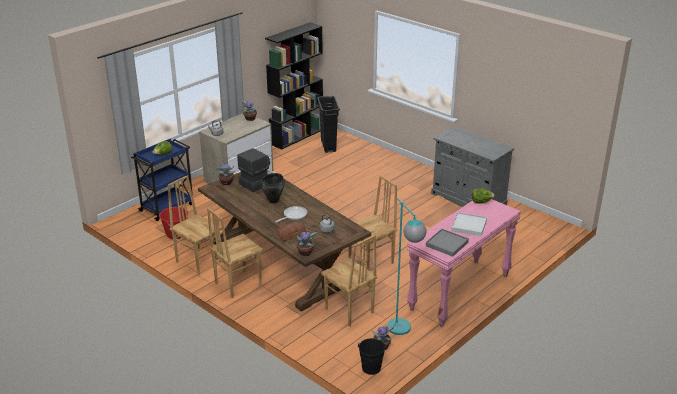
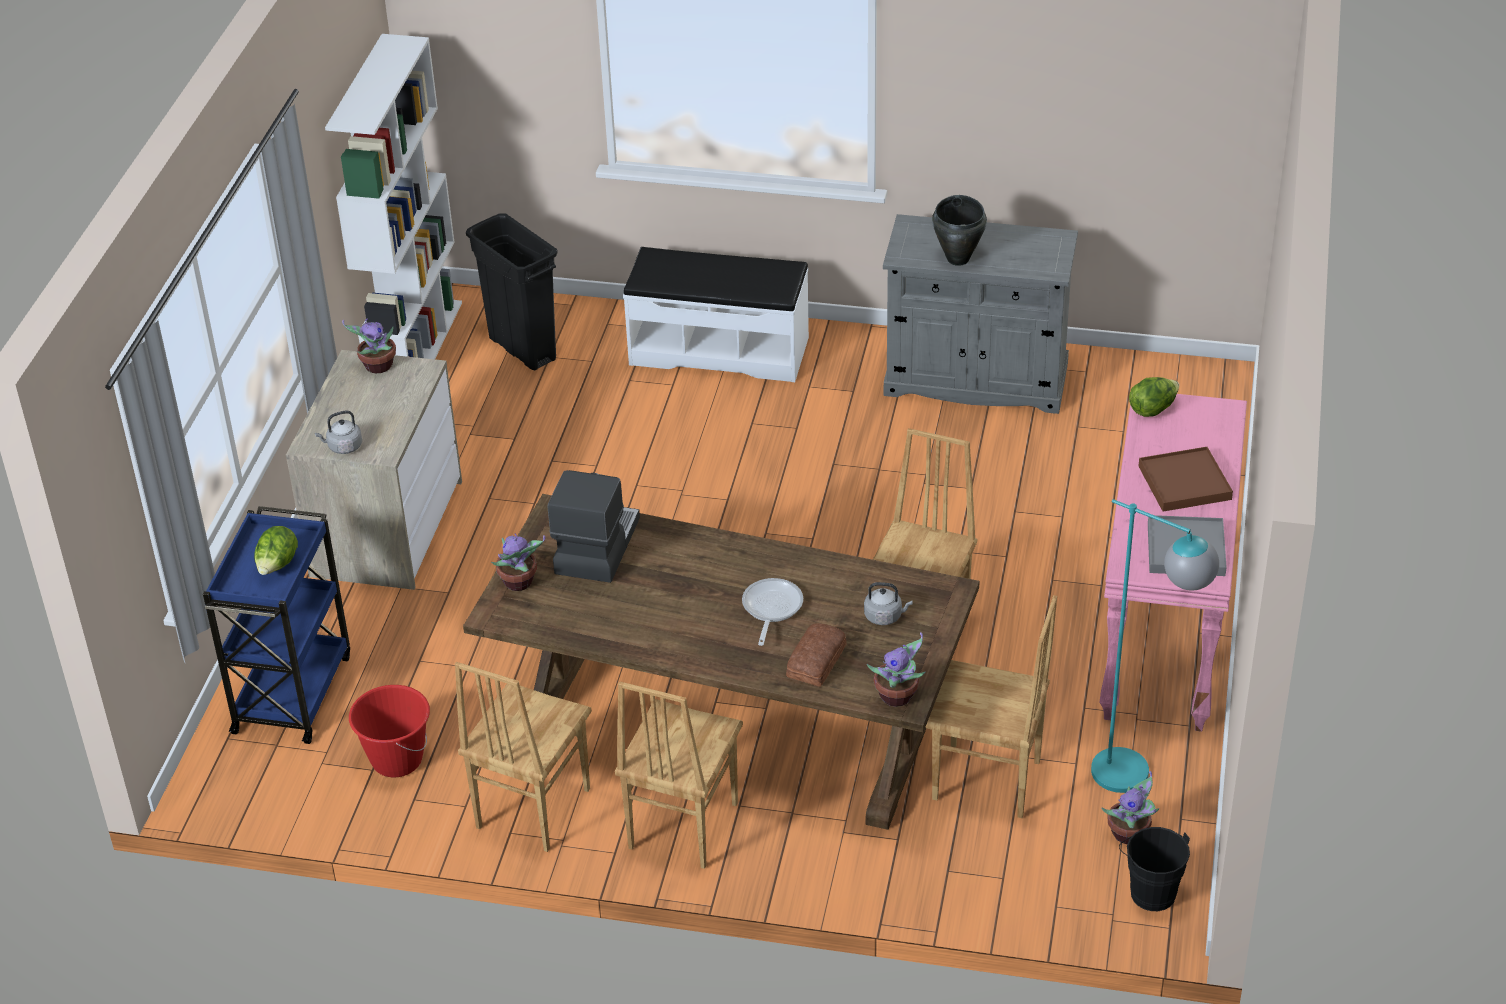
camera: 30 degrees left, 10 degrees up
(199, 261) = (531, 808): brown chair -> brown chair turned 75 degrees counterclockwise
(273, 200) = (683, 586): black cooking pot -> black cooking pot (958, 259)
(297, 136) = (415, 348): black bookcase -> white bookcase
(389, 165) = (719, 350): none -> white bench
(469, 226) = (1184, 482): white tray -> brown tray

